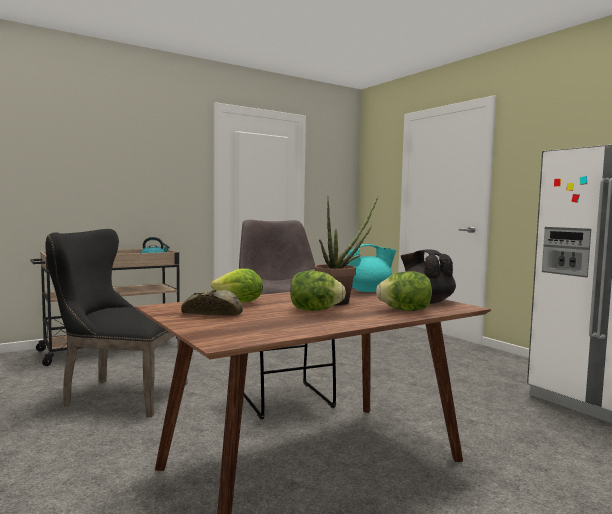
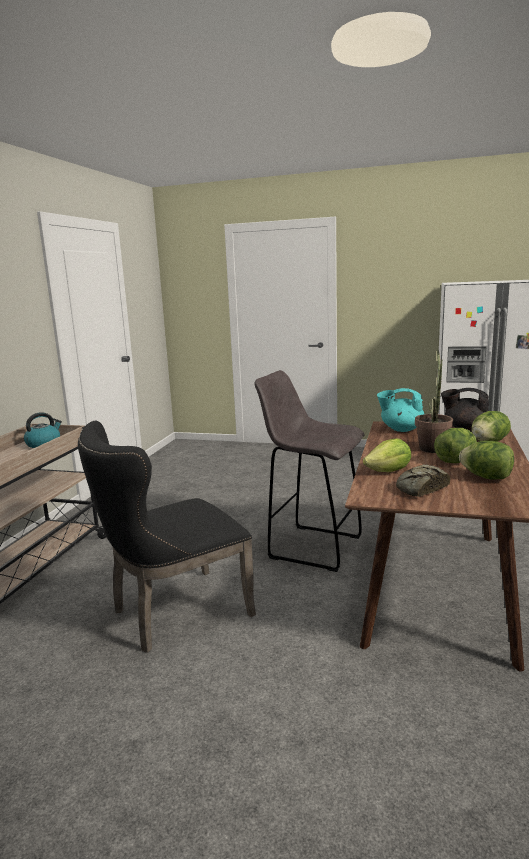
camera: 40 degrees left, 10 degrees up
(288, 322) = (486, 477): none -> lettuce
(368, 291) = (401, 429): turquoise teapot -> turquoise teapot turned 120 degrees counterclockwise

